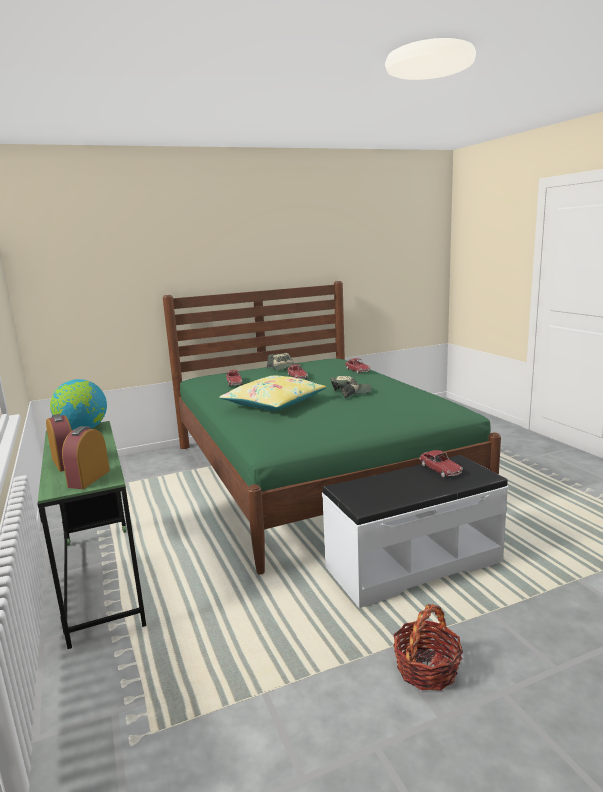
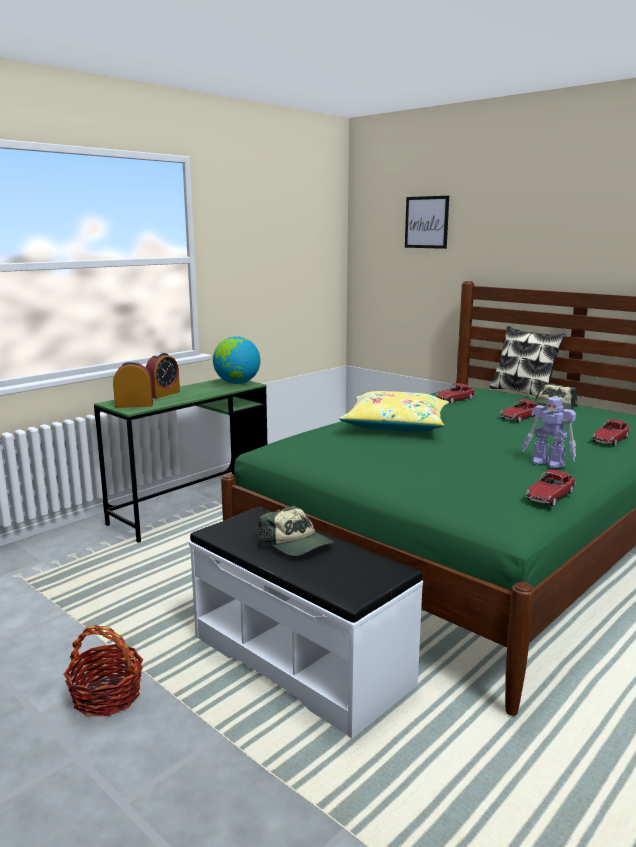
camera: 65 degrees right, 0 degrees up
(108, 249) = (426, 222): none -> picture
(235, 369) = (523, 392): none -> pillow
(351, 393) = (485, 449): cap -> cap (297, 544)
(386, 386) = (548, 463): none -> toy robot
(440, 469) = (348, 561): toy car -> toy car (550, 496)

